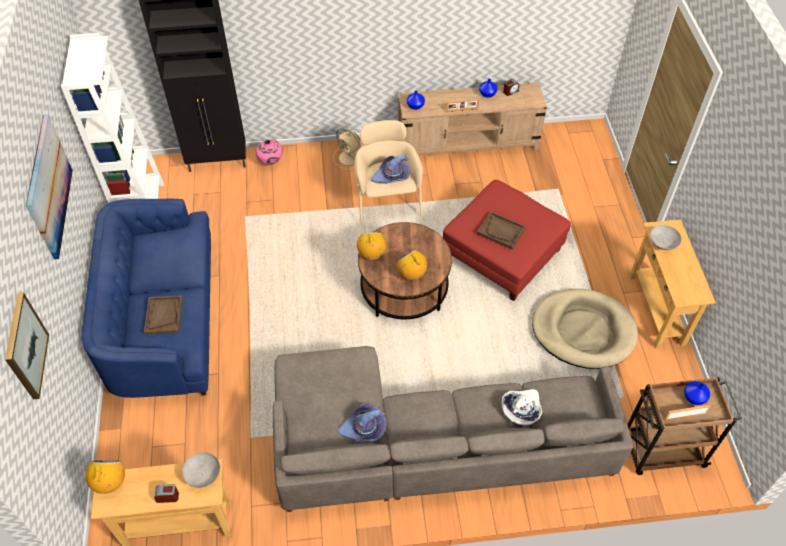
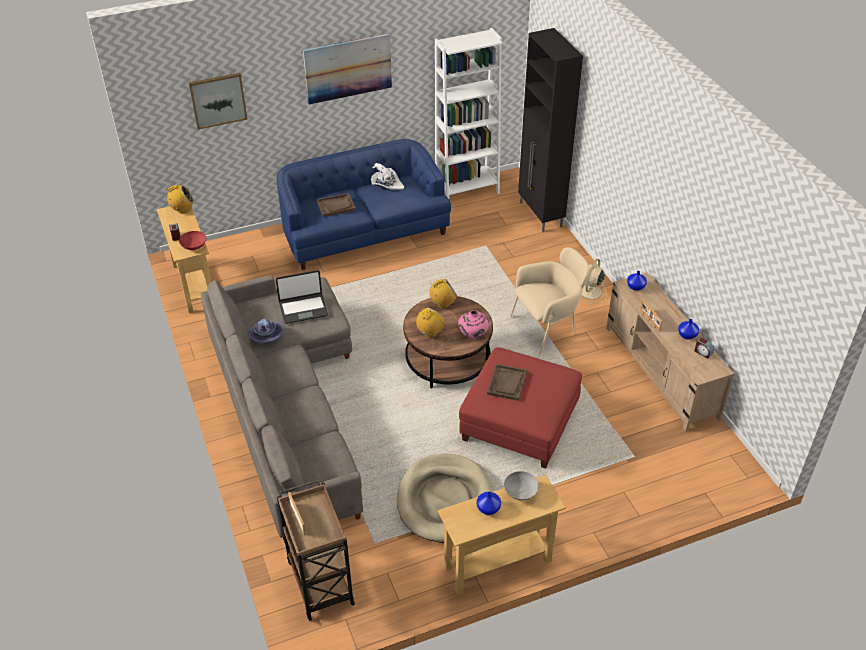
camera: 75 degrees right, 10 degrees down
(203, 476) = (193, 247): grey bowl -> red bowl
(271, 162) = (556, 245): pink vase -> pink vase (473, 336)
(333, 383) = (303, 309): none -> laptop
(392, 176) = (541, 296): purple hat -> none
(521, 409) = (307, 430): white hat -> white hat (386, 184)
(693, 397) = (321, 524): blue vase -> blue vase (488, 508)

